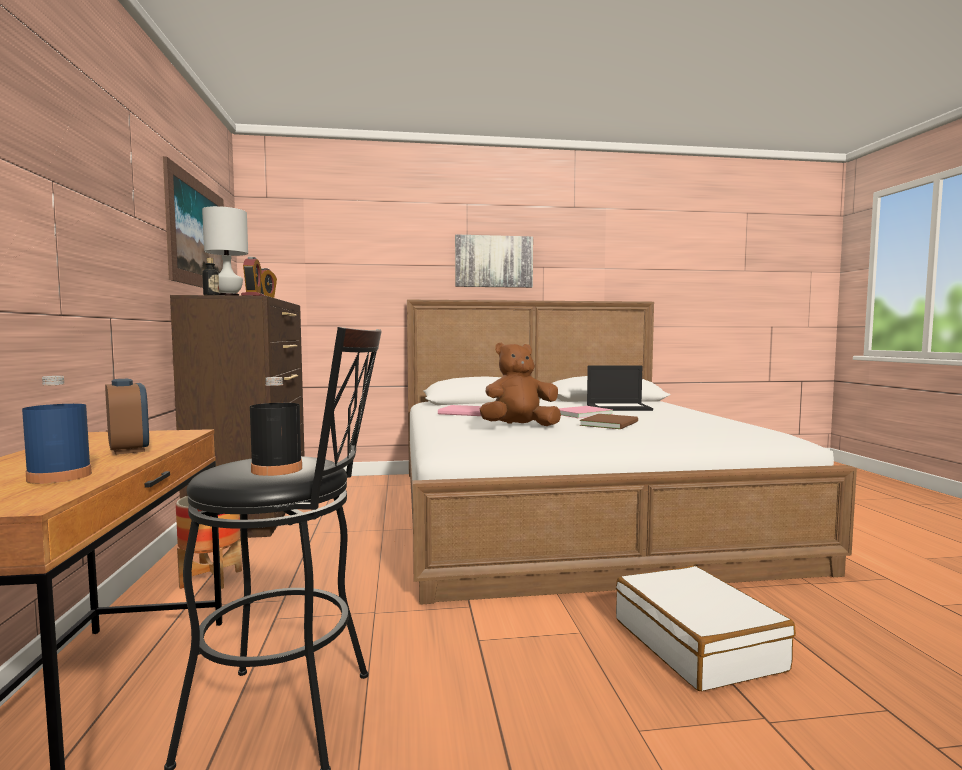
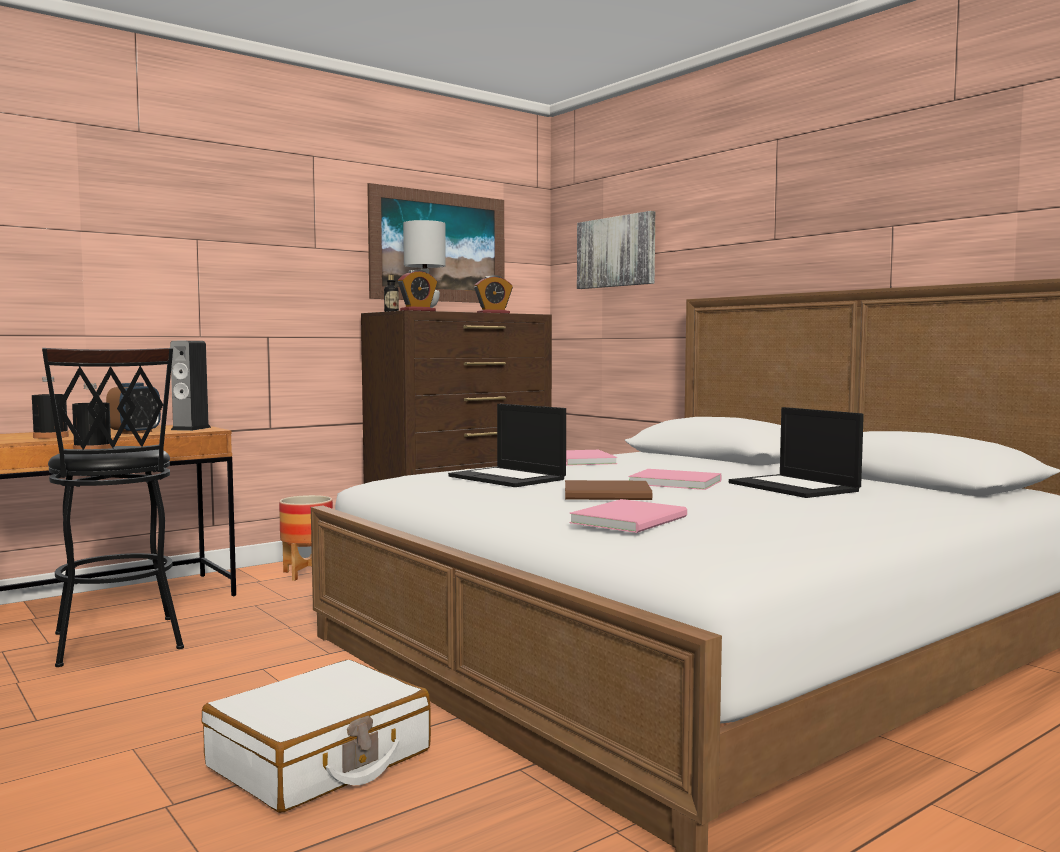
camera: 60 degrees right, 0 degrees up
(59, 476) = (51, 437): blue bottle -> black bottle
(152, 435) = (191, 428): none -> speaker
(493, 261) = (809, 227): picture -> picture (616, 252)
(519, 427) = (508, 478): brown plush toy -> laptop
(695, 430) = (633, 519): none -> pink book

